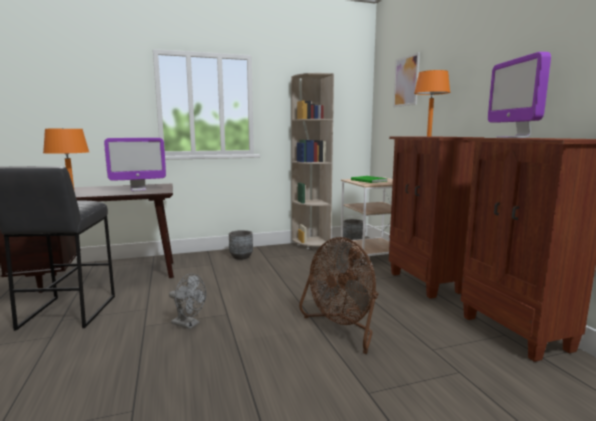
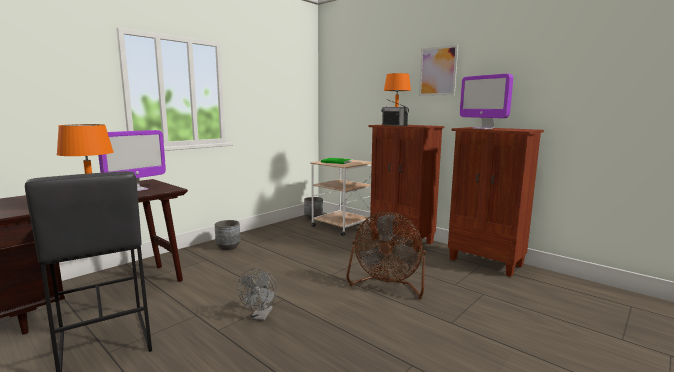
camera: 30 degrees left, 0 degrees up
(189, 324) = (260, 316): grey fan -> grey fan turned 105 degrees clockwise
(311, 246) = (282, 226): beige bookcase -> none
(406, 81) = (359, 77): picture -> picture (438, 71)
(415, 136) = (394, 125): none -> radio

